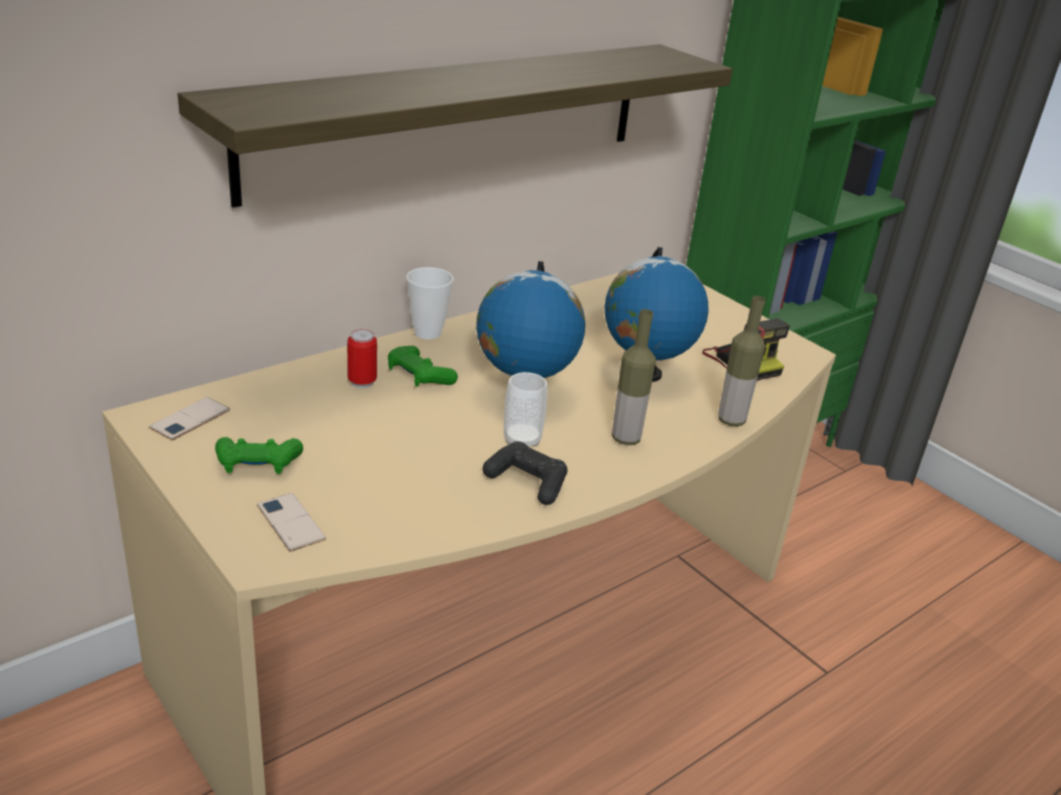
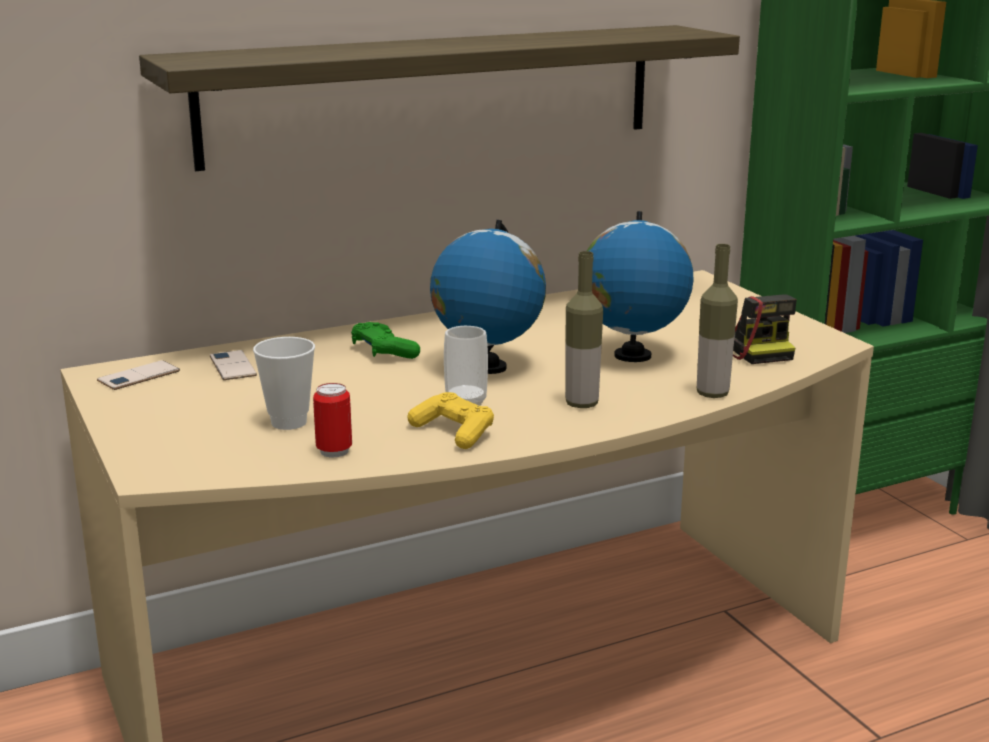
camera: 15 degrees right, 10 degrees down
(257, 464) = (186, 409): green game controller -> none
(290, 522) = (195, 450): phone -> phone (232, 366)
(362, 382) = (322, 355): can -> can (334, 451)
(428, 333) = (410, 320): cup -> cup (289, 422)
(527, 482) = (454, 432): black game controller -> yellow game controller

